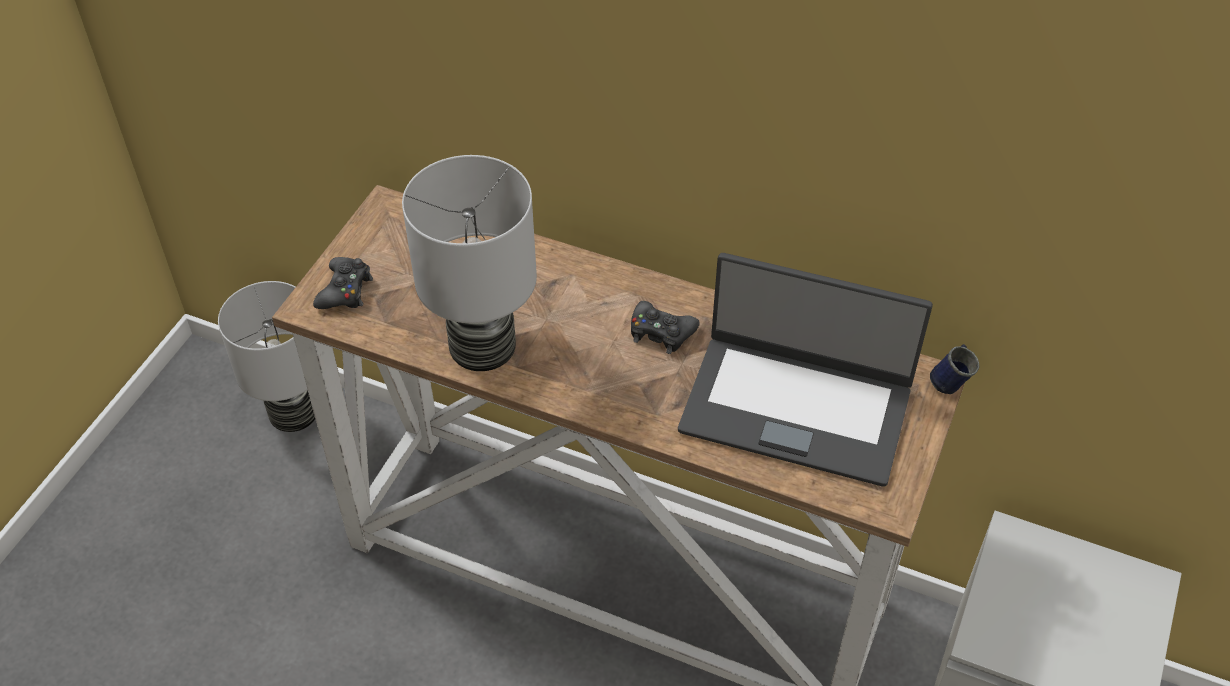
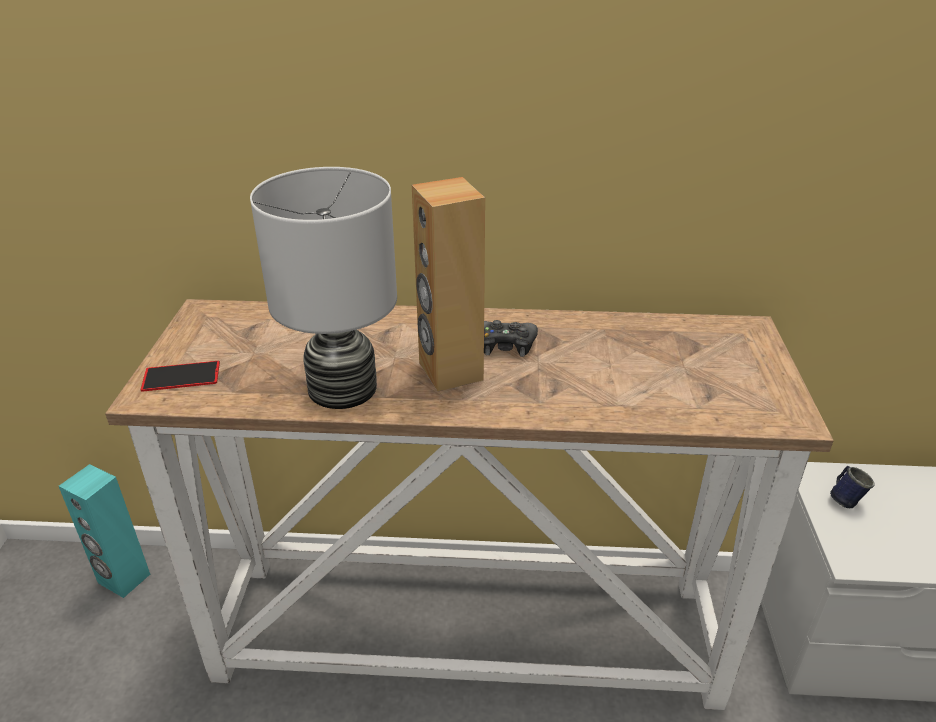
camera: 20 degrees left, 15 degrees down
(293, 413) = (123, 579): grey table lamp -> turquoise speaker
(345, 290) = (181, 376): black game controller -> phone
(590, 352) = (449, 371): none -> brown speaker
(796, 407) = (659, 370): laptop -> none
(950, 381) = (765, 326): blue mug -> blue mug (844, 498)

